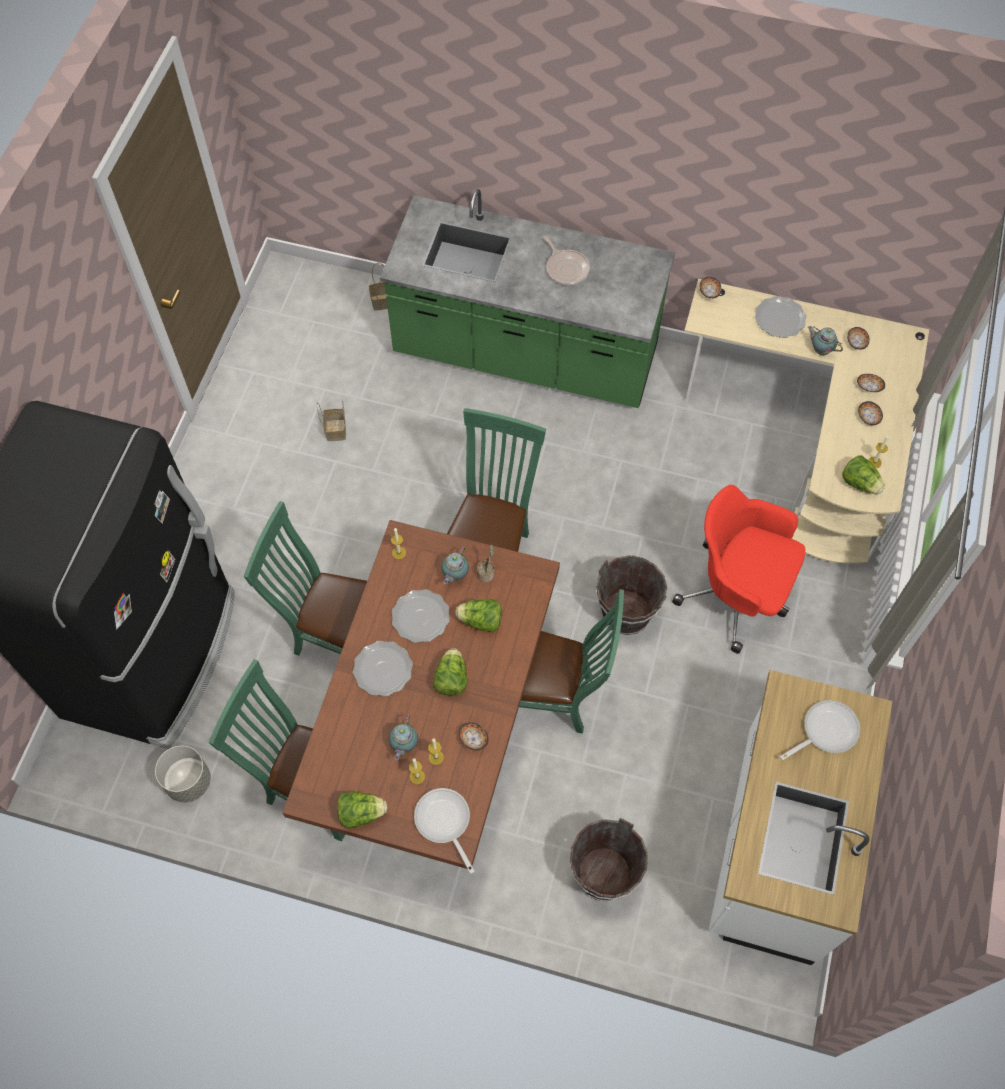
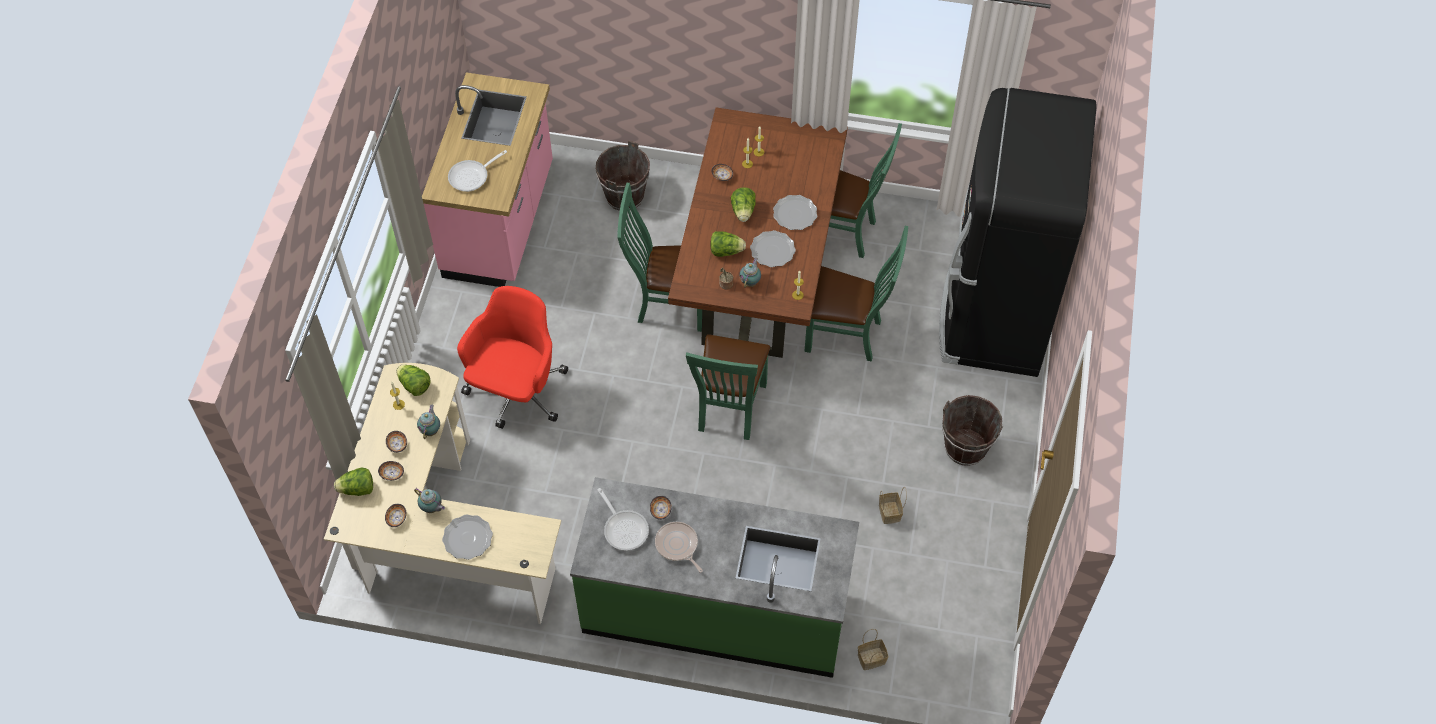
camera: 175 degrees right, 5 degrees down
(189, 782) = (936, 229): grey planter -> none
(361, 813) = (793, 129): lettuce -> lettuce (357, 489)
(403, 745) = (771, 169): teapot -> teapot (431, 430)
(444, 822) = (736, 128): frying pan -> frying pan (624, 528)
(625, 613) = (611, 370): brown bucket -> brown bucket (966, 447)
(709, 292) = (535, 561): bowl -> bowl (660, 510)
(736, 595) = (517, 392): red office chair -> red office chair turned 90 degrees counterclockwise
(774, 844) = (501, 222): white counter -> pink counter

